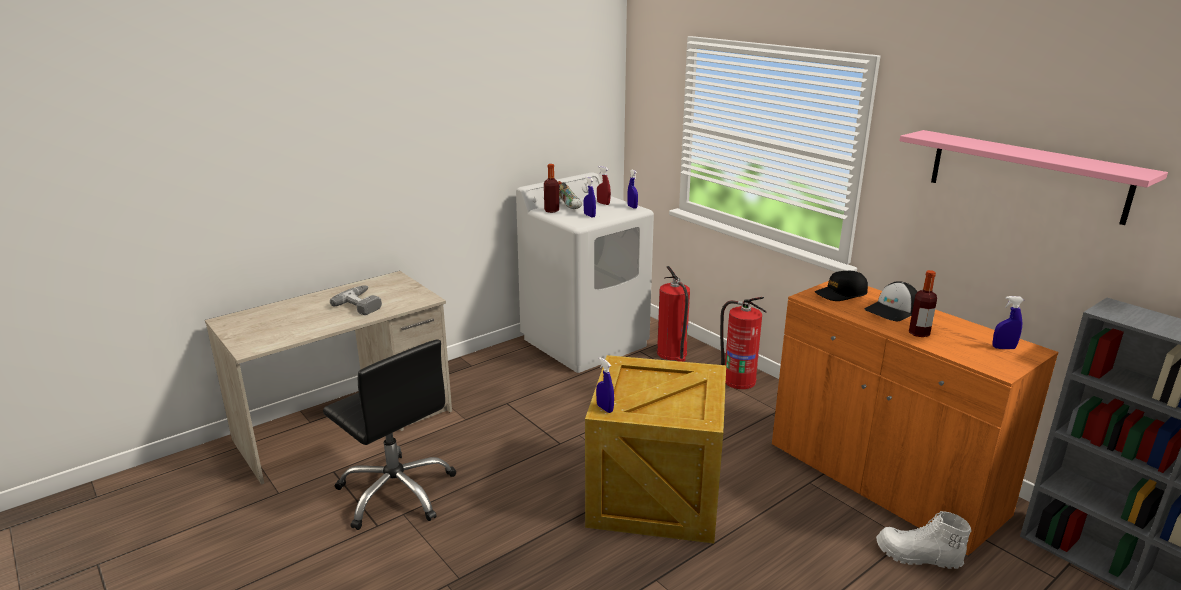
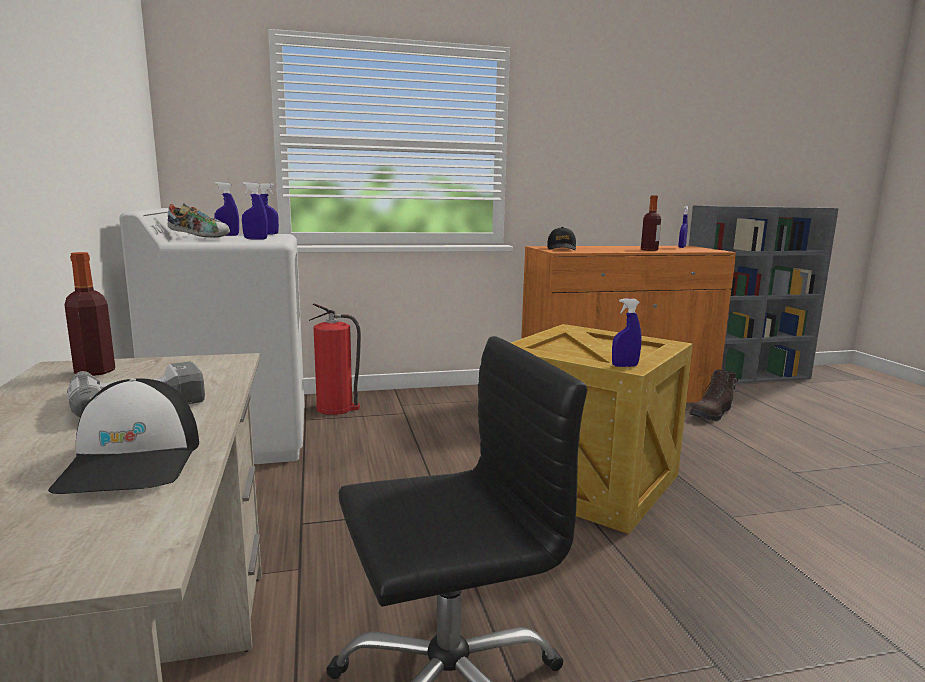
camera: 65 degrees left, 10 degrees down
(551, 210) = (194, 241): bottle -> bottle (95, 371)
(603, 203) = (228, 235): red spray bottle -> blue spray bottle
(738, 380) = (425, 398): fire extinguisher -> none
(892, 310) = (604, 248): cap -> cap (133, 461)
(918, 557) = (712, 414): white boot -> brown boot
(1026, 175) = (631, 134): pink shelf -> none

